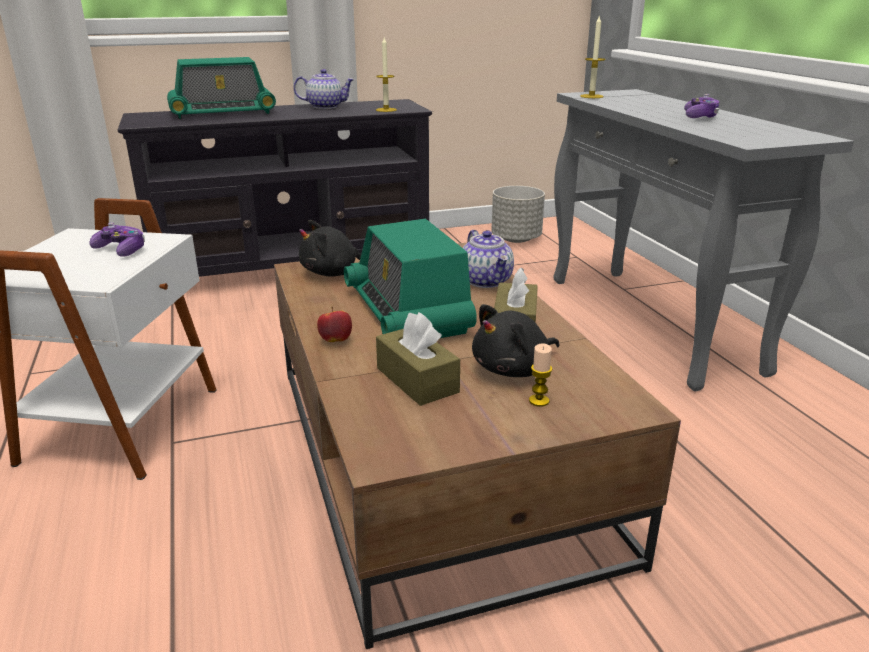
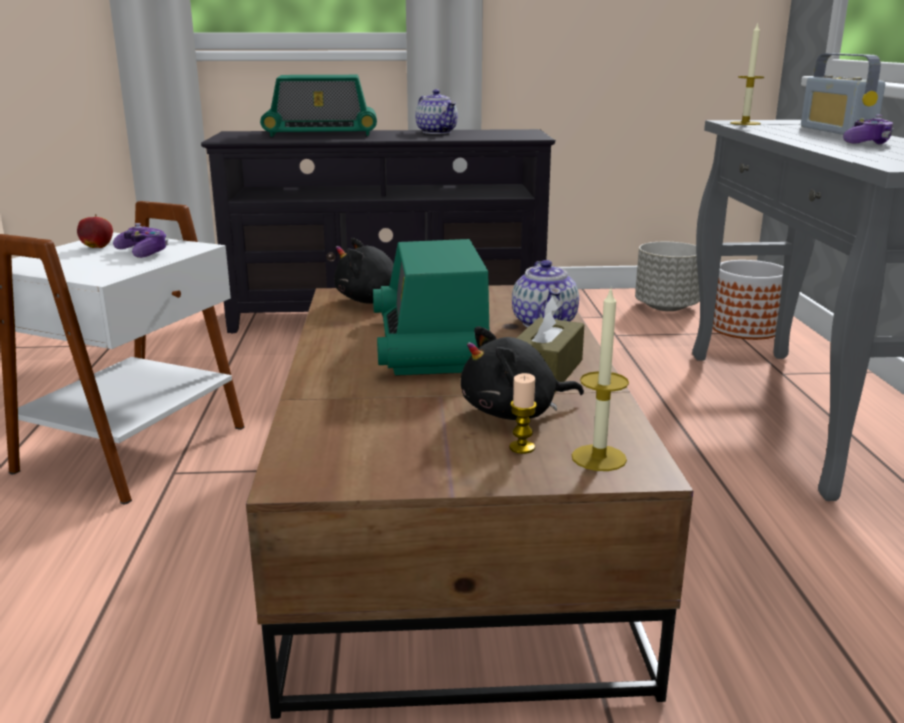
camera: 15 degrees right, 5 degrees down
(326, 106) = (437, 132): teapot -> teapot turned 45 degrees clockwise
(335, 341) = (329, 364): apple -> apple (97, 247)
(386, 110) = (502, 137): candle -> candle (599, 458)
(417, 380) = (392, 410): brown tissue box -> none
(582, 253) = (745, 329): none -> planter
(665, 103) = (836, 131): none -> radio

